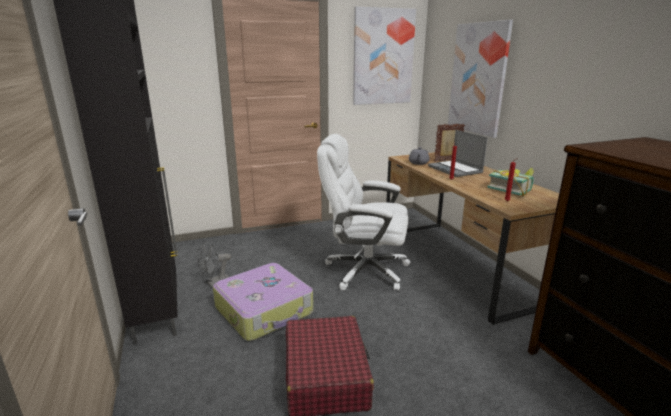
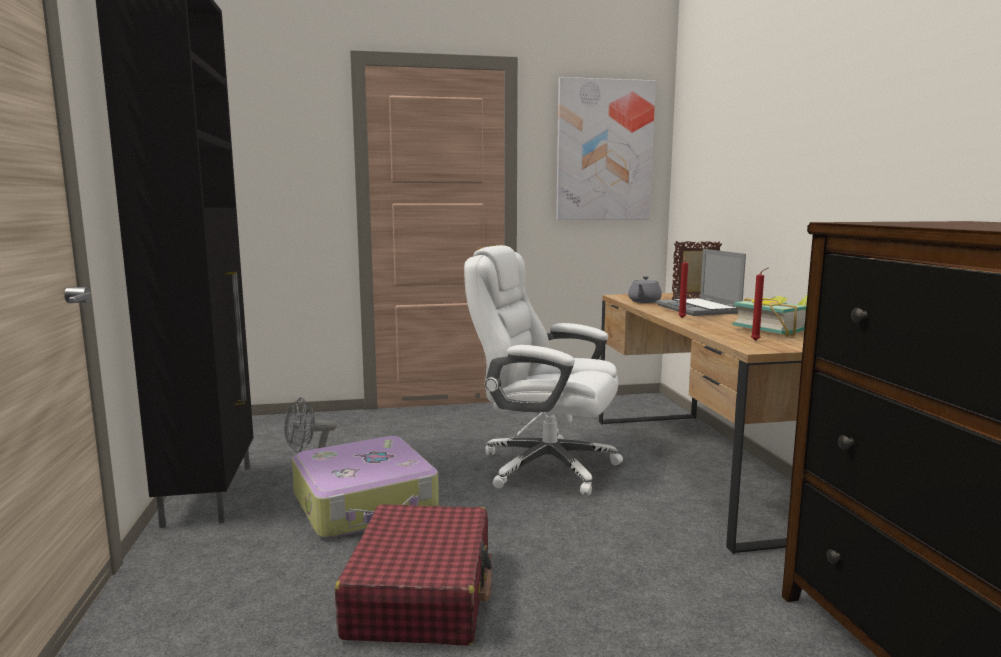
camera: 10 degrees right, 10 degrees down
(478, 79) = (740, 171): picture -> none

